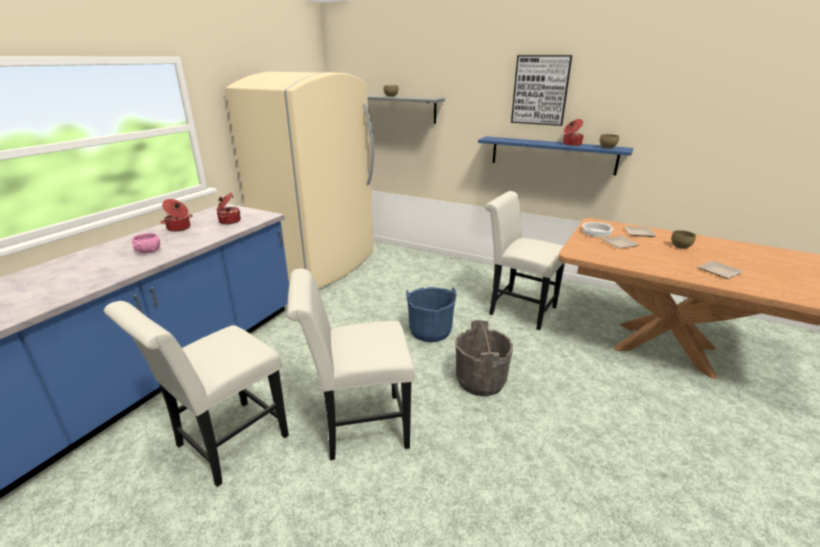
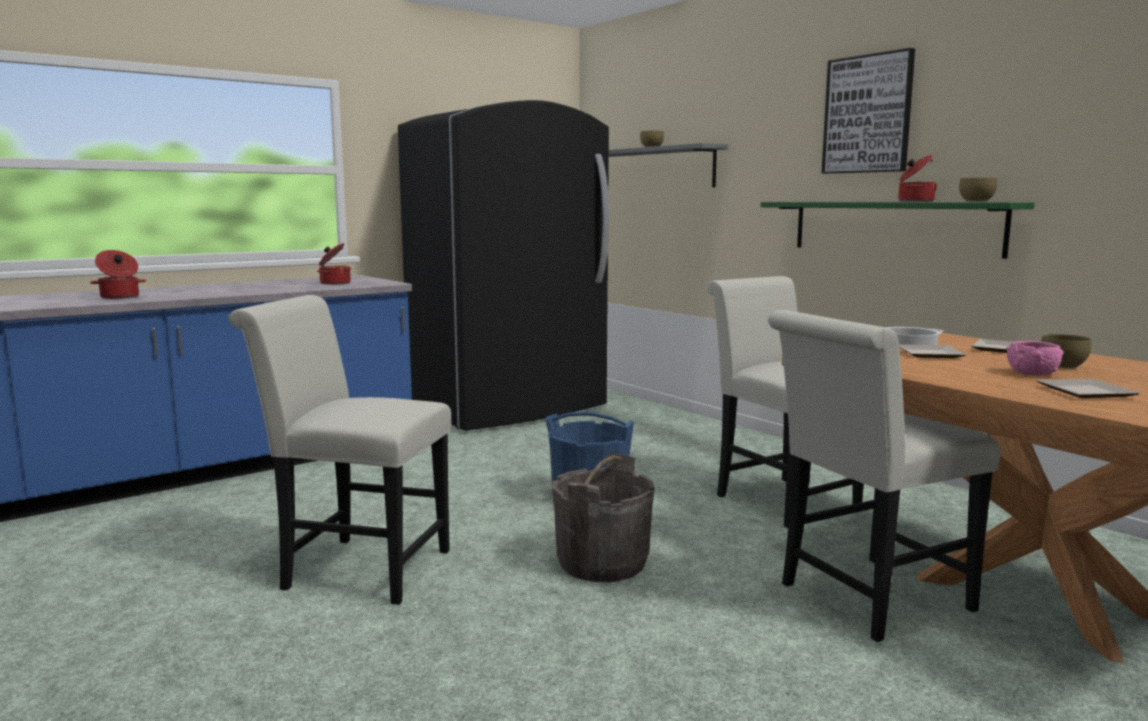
camera: 25 degrees right, 15 degrees down
(148, 251) = (204, 291): pink bowl -> pink bowl (1032, 373)
(179, 228) = (269, 283): cooking pot -> cooking pot (119, 297)
(225, 445) = (180, 547): white chair -> white chair (865, 600)
(320, 265) = (510, 408): beige fridge -> black fridge
(552, 155) = (893, 227): blue shelf -> green shelf

